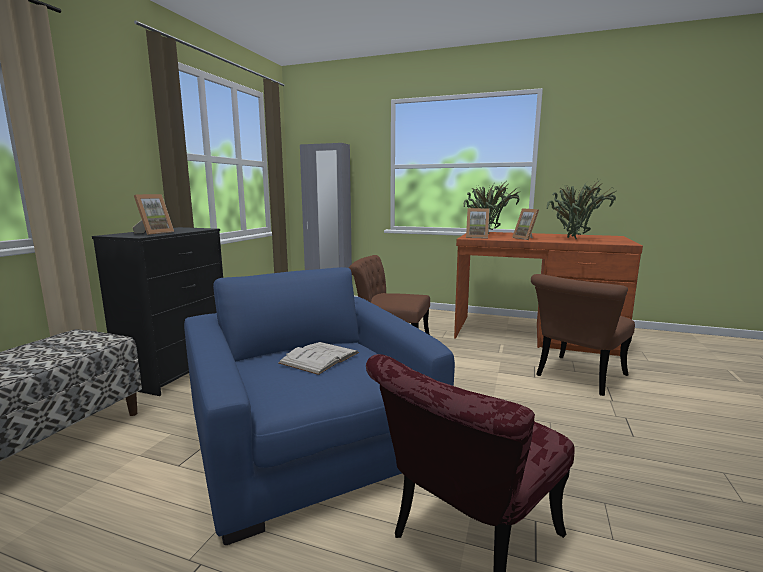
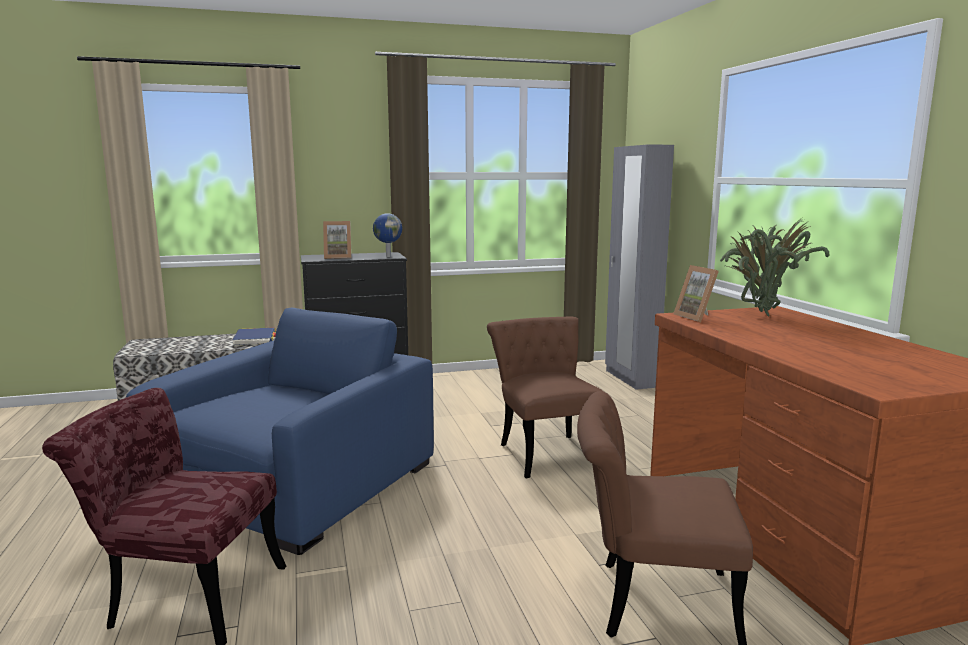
camera: 55 degrees right, 0 degrees up
(78, 341) = (255, 339): none -> blue book
(196, 229) = (388, 256): none -> globe
(319, 358) = (282, 400): white book -> none
(526, 238) = (758, 336): picture frame -> none
(574, 239) = (836, 358): potted plant -> none

